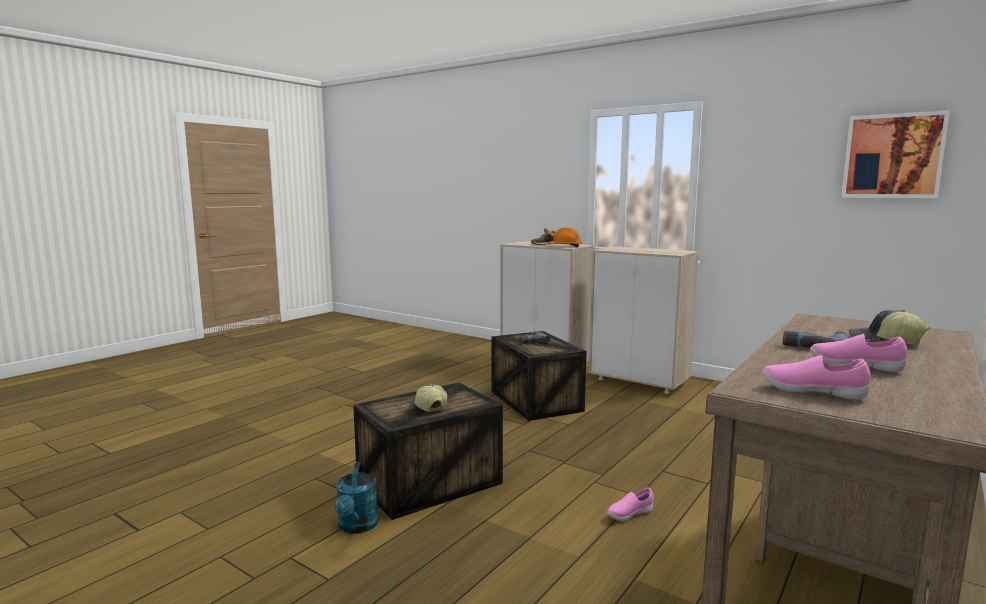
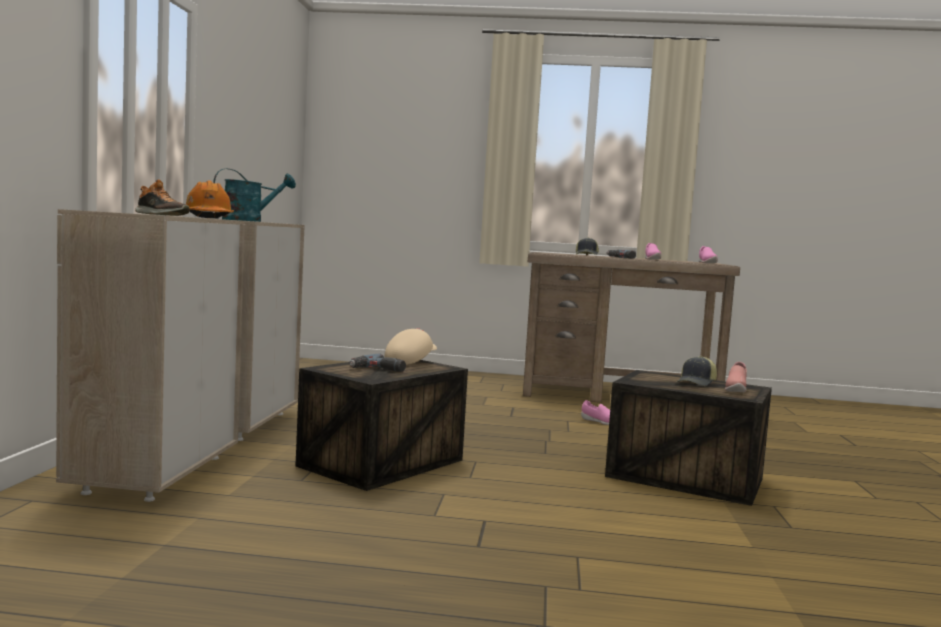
camera: 120 degrees left, 5 degrees down
(357, 527) = (798, 487): turquoise watering can -> turquoise watering can (249, 221)
(395, 411) = (735, 390): none -> pink shoe
(556, 349) = (410, 362): none -> beige cap
(893, 156) = (278, 126): picture -> none

